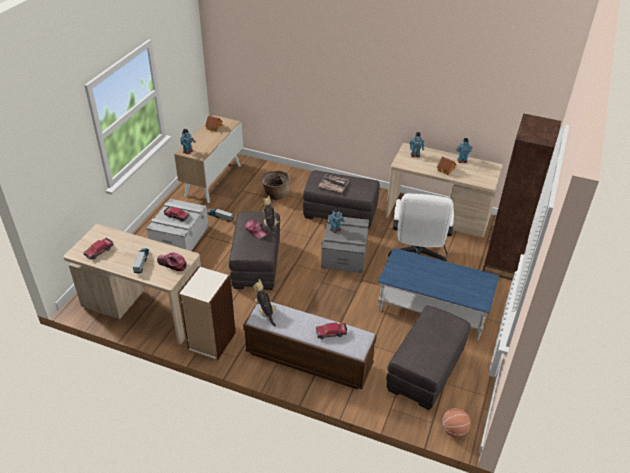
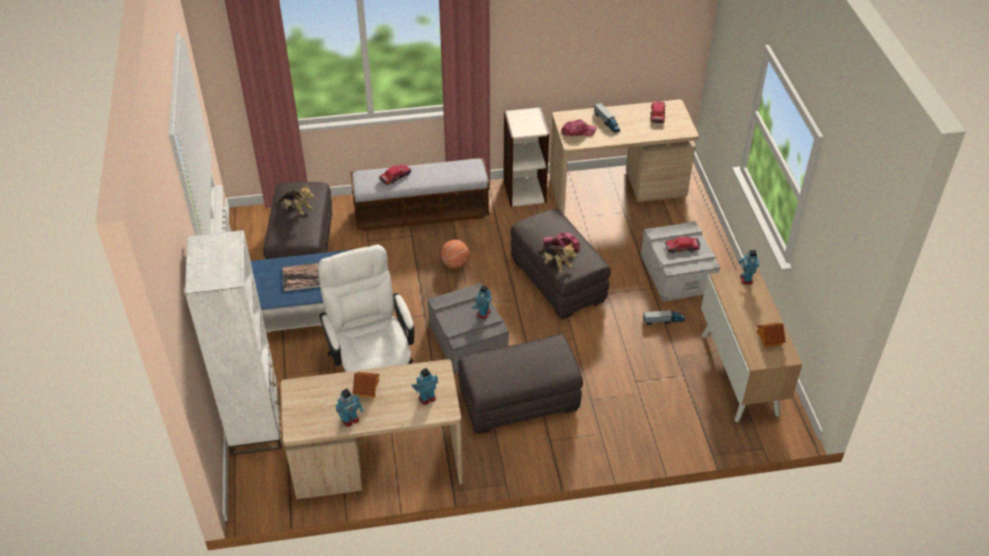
camera: 150 degrees right, 5 degrees up
(265, 312) = (471, 170): plush toy -> plush toy (297, 209)
(275, 194) = (632, 390): basket -> none
(333, 184) = (530, 357): book -> book (302, 277)
(453, 430) = (256, 213): basketball -> basketball (455, 263)
(502, 261) = (256, 423): brown bookcase -> white bookcase

